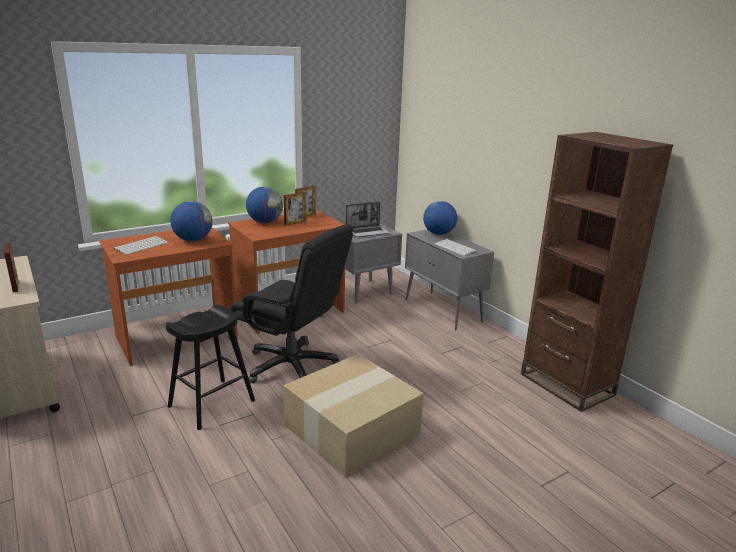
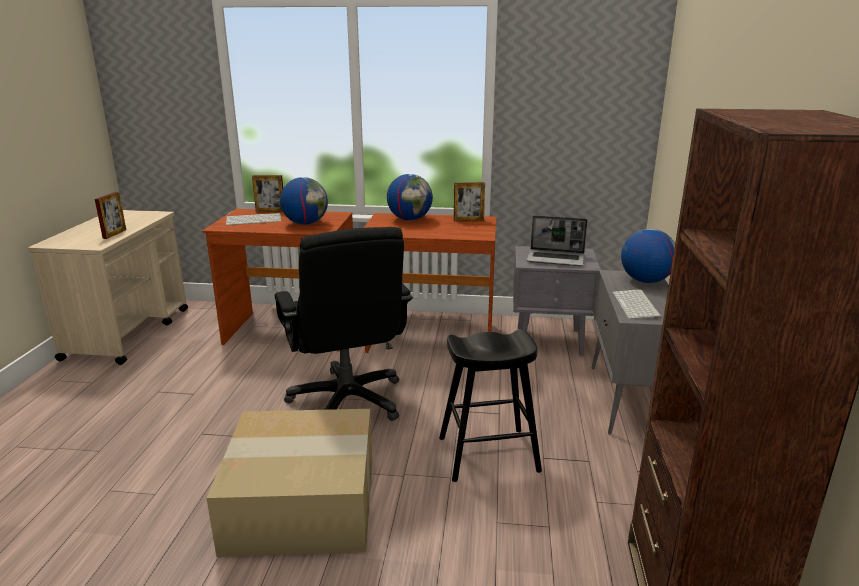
camera: 40 degrees right, 0 degrees up
(212, 403) = (226, 408): black stool -> black stool (488, 454)
(295, 223) = (440, 226): picture frame -> picture frame (270, 211)

